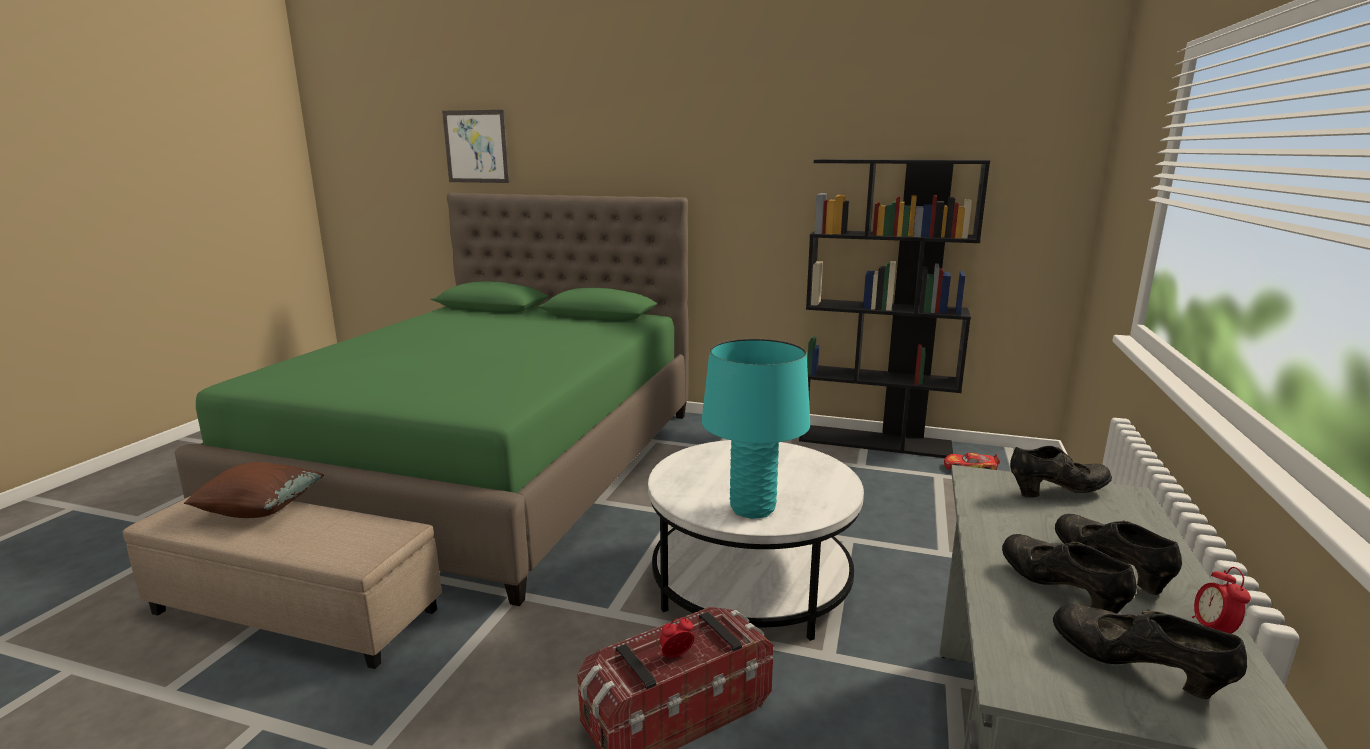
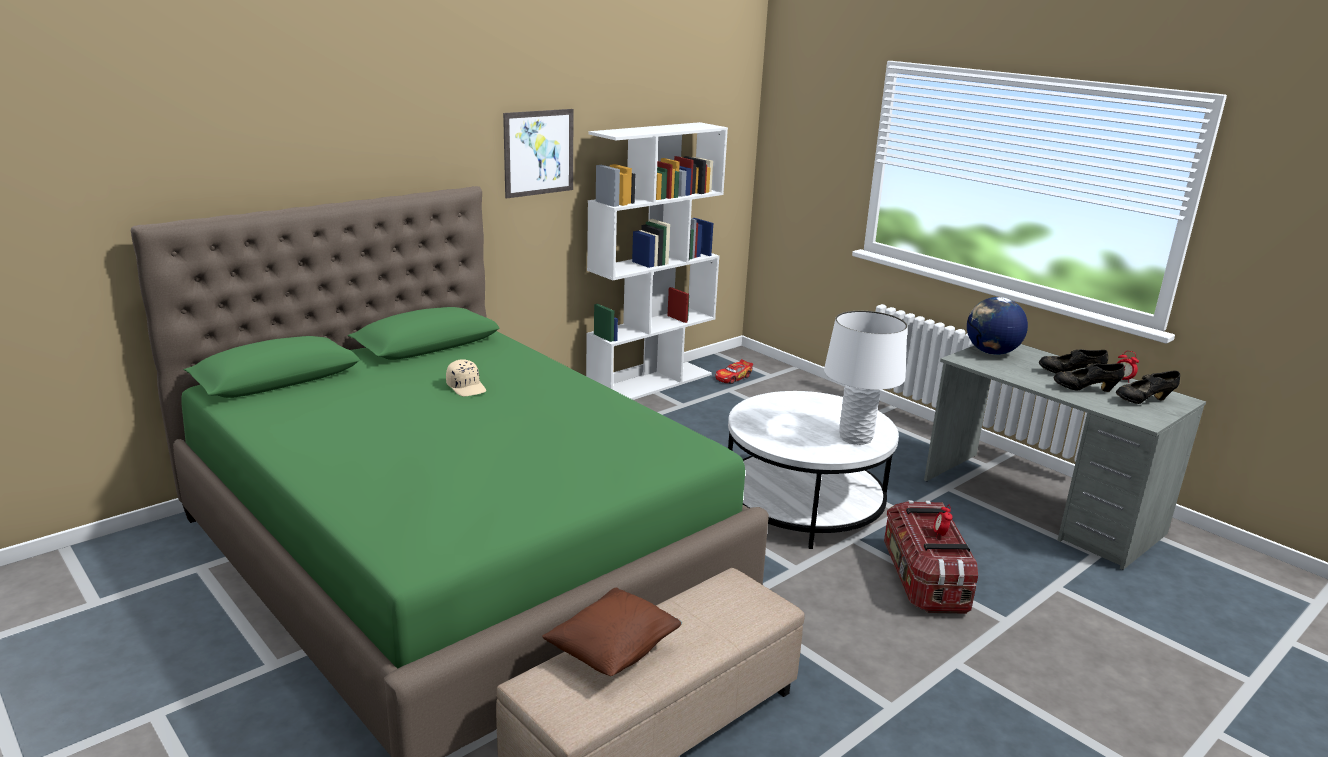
camera: 60 degrees left, 5 degrees up
(476, 146) = (159, 148): picture -> picture (539, 152)
(533, 336) = (467, 387): none -> beige cap
(752, 508) = (855, 438): turquoise table lamp -> white table lamp
(875, 441) = (650, 384): black bookcase -> white bookcase
(1057, 492) = (991, 352): black shoe -> globe

